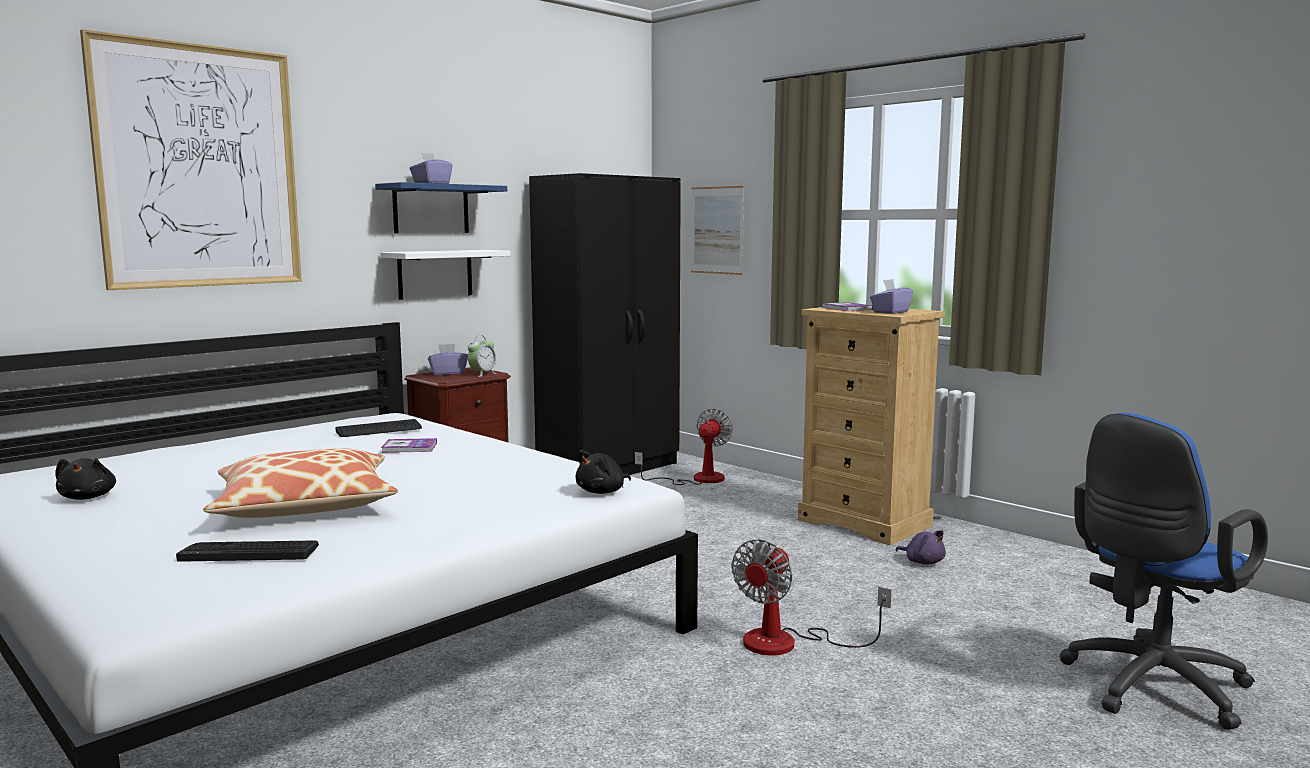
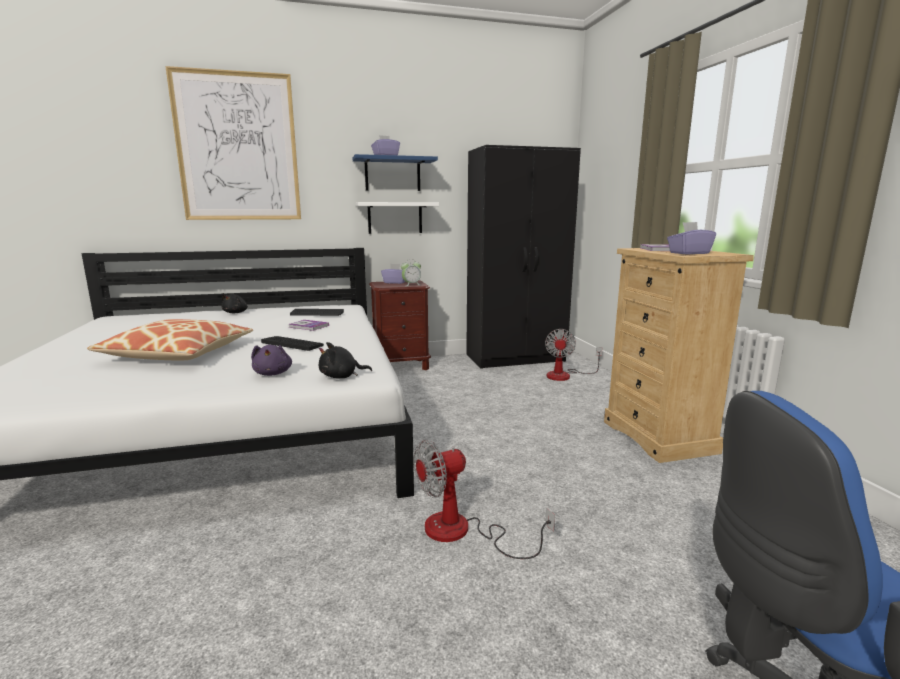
camera: 30 degrees right, 5 degrees up
(88, 497) = (116, 332): black plush toy -> black plush toy (236, 312)
(250, 552) = (80, 379): keyboard -> keyboard (292, 344)
(697, 479) = (565, 375): fan -> fan turned 135 degrees clockwise
(717, 230) = (609, 188): picture -> none
(923, 562) = (673, 487): purple plush toy -> purple plush toy (273, 373)

